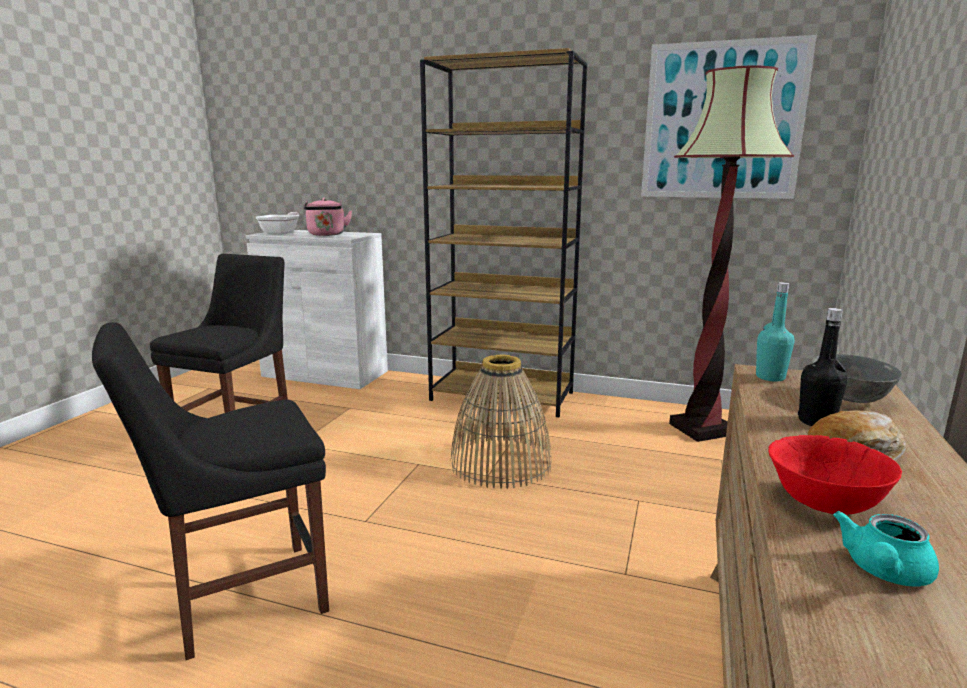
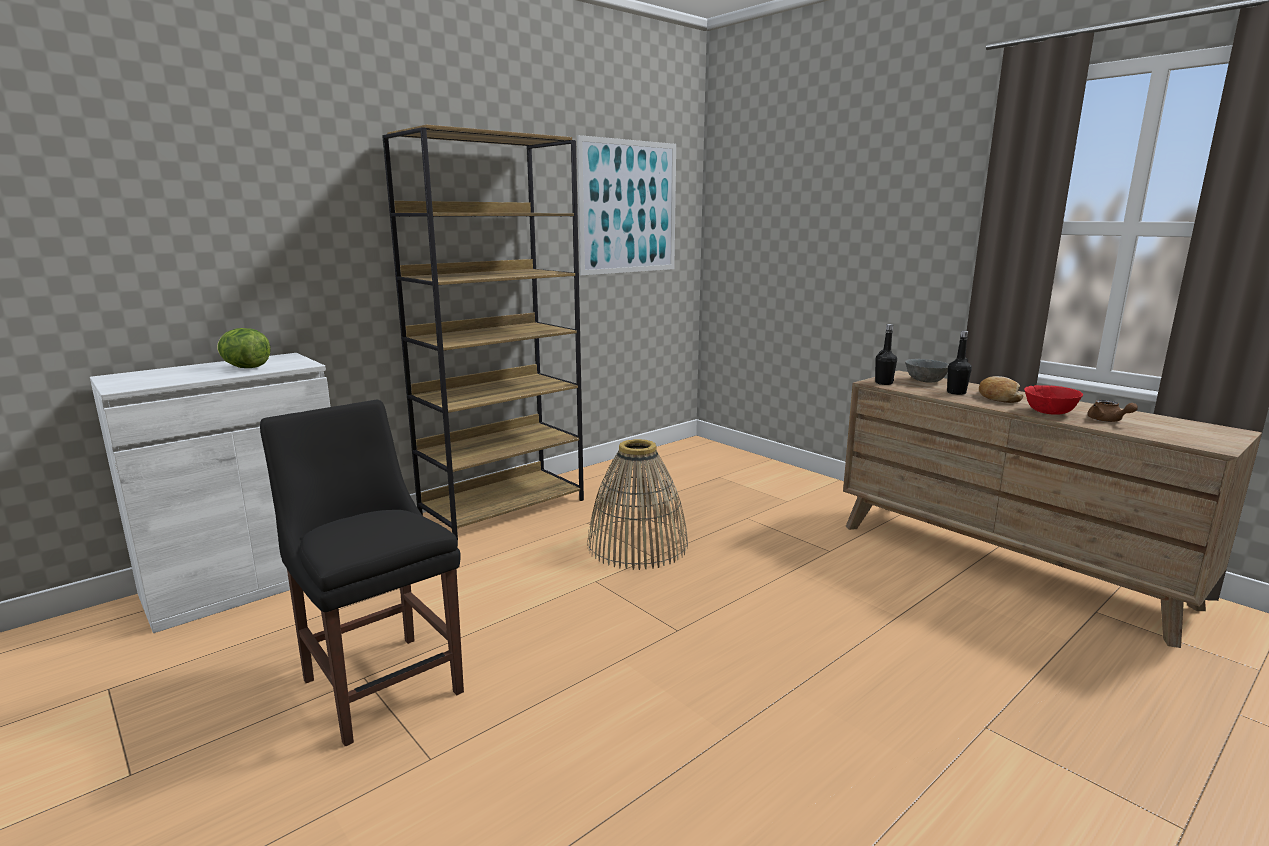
camera: 60 degrees left, 0 degrees up
(240, 598) = (759, 720): black chair -> none
(282, 233) = (152, 380): frying pan -> none
(326, 235) = (246, 367): pink kettle -> lettuce
(701, 429) = (670, 466): floor lamp -> none
(770, 377) = (883, 383): turquoise bottle -> black bottle
(883, 572) = (1107, 421): turquoise teapot -> brown teapot

